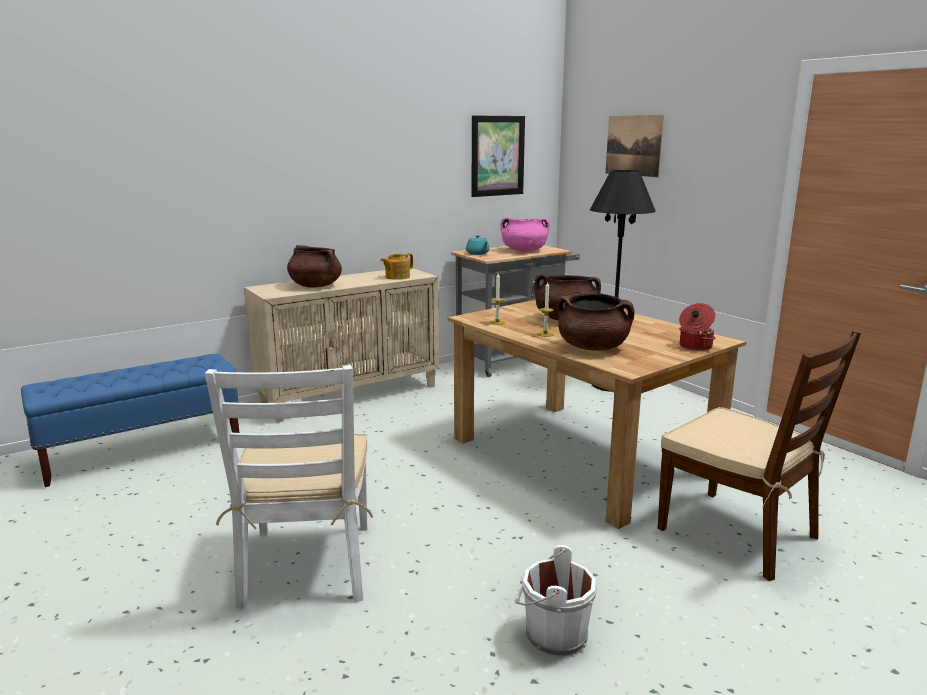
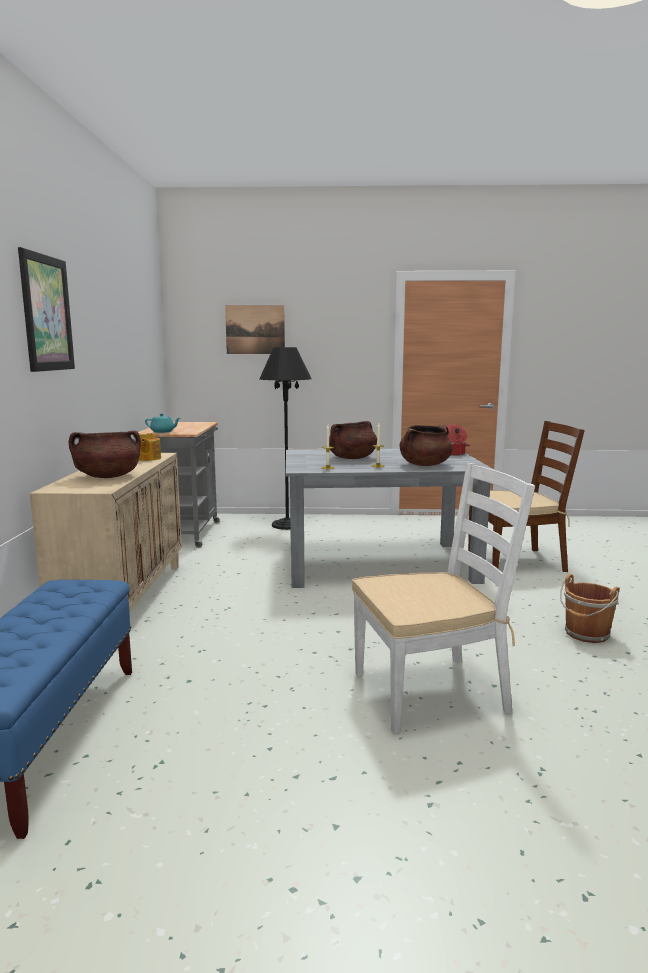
camera: 55 degrees left, 5 degrees down
(307, 565) = (431, 692): white chair -> white chair turned 45 degrees counterclockwise
(497, 156) = (142, 338): picture -> picture (47, 313)
(524, 251) = (187, 426): pink cooking pot -> none
(553, 636) = (586, 634): white bucket -> brown bucket
(579, 456) = (378, 564): brown dining table -> grey dining table

